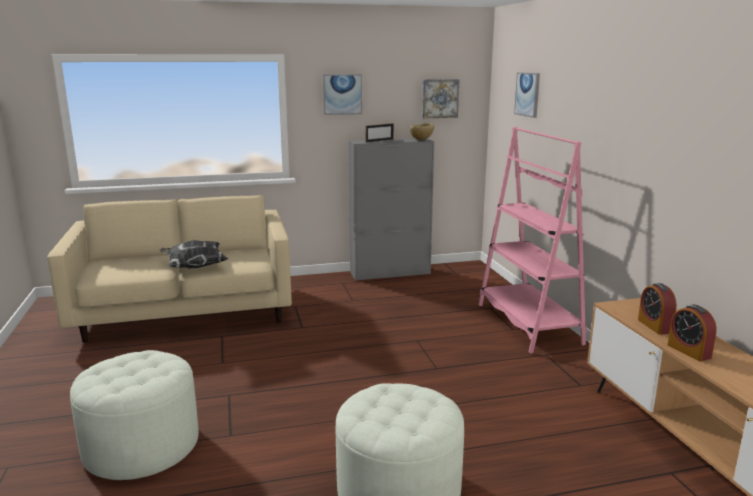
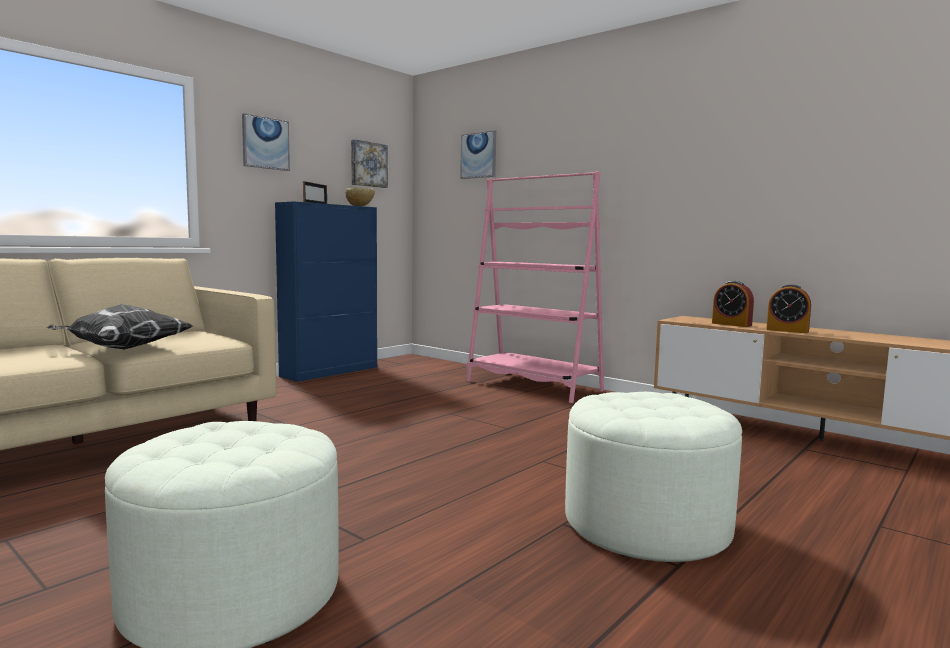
camera: 35 degrees left, 10 degrees down
(390, 273) = (330, 371): grey cabinet -> blue cabinet

